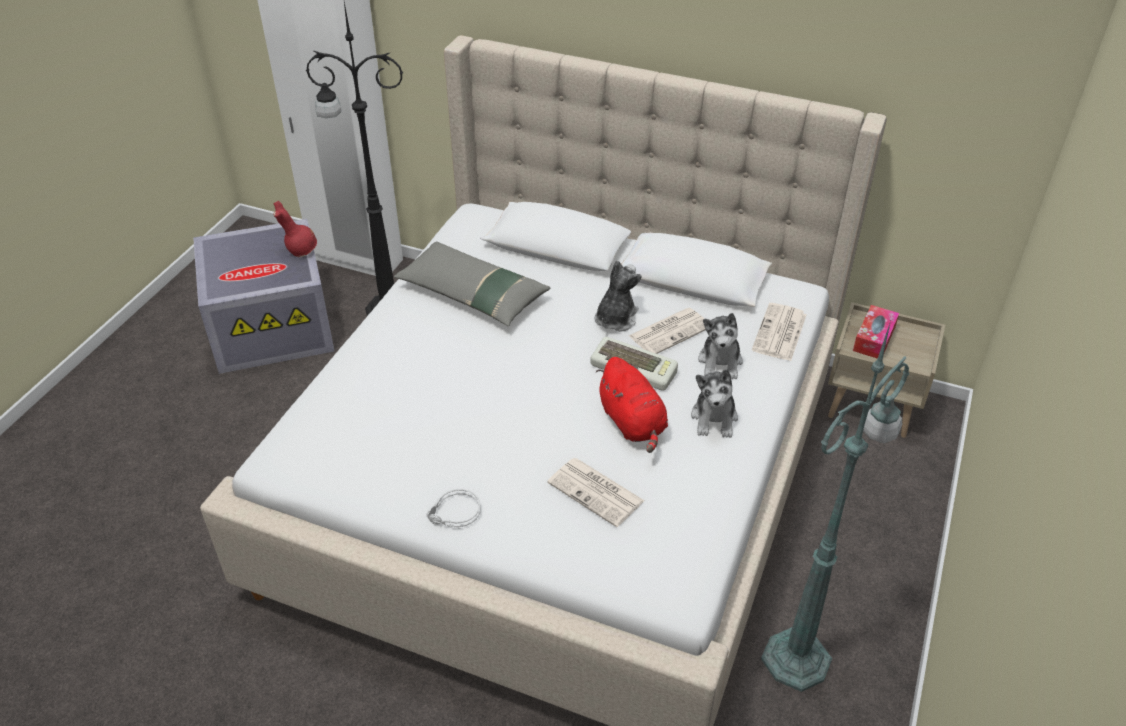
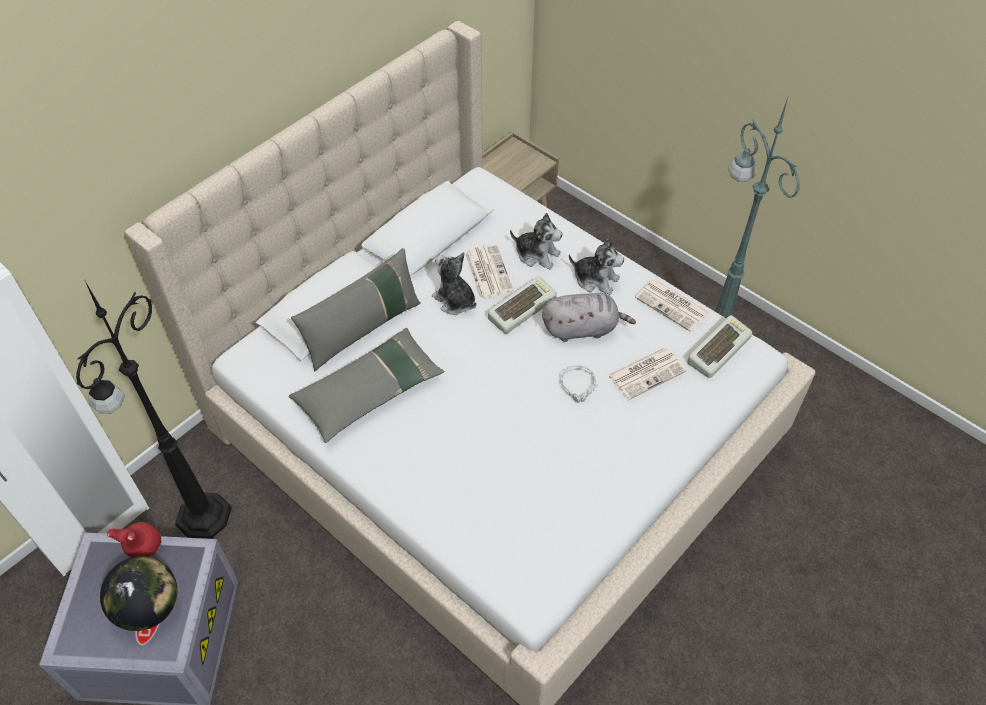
camera: 70 degrees left, 10 degrees up
(250, 271) = (149, 607): none -> globe
(454, 514) = (640, 471): grey headphones -> grey headphones (579, 386)
(544, 270) = (363, 329): none -> grey pillow
(633, 423) = (582, 328): red plush toy -> grey plush toy
(671, 553) = (717, 349): none -> keyboard
(779, 333) = (521, 210): newspaper -> newspaper (673, 305)
(874, 339) = (505, 173): tissue box -> none

